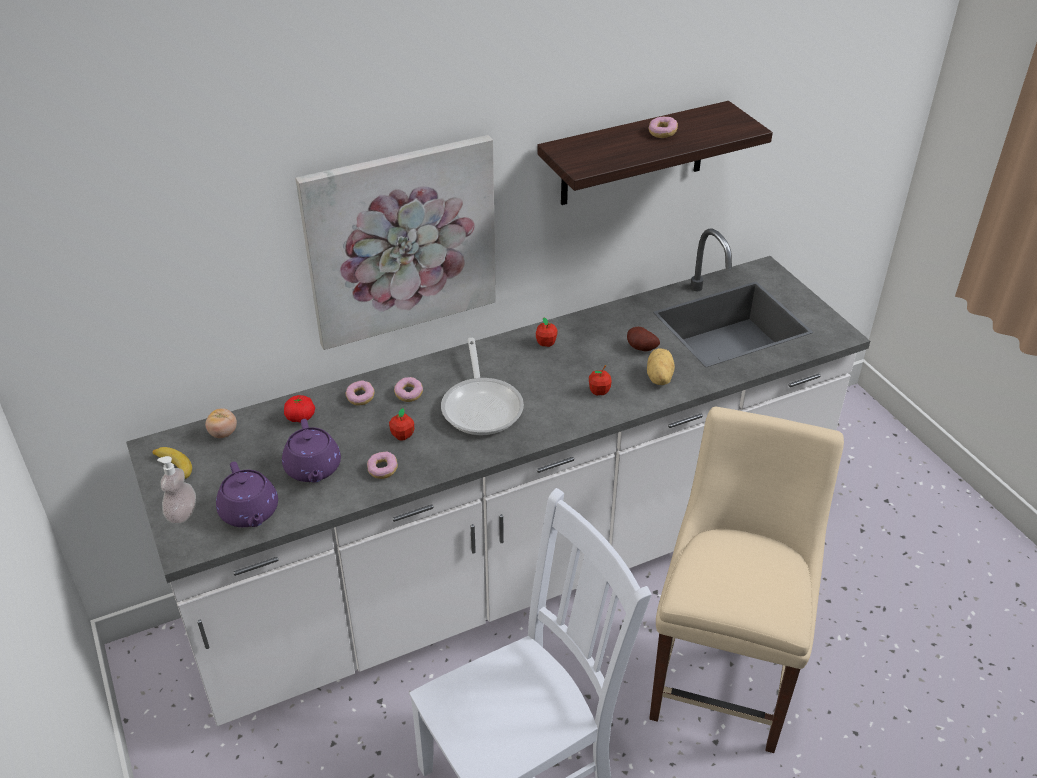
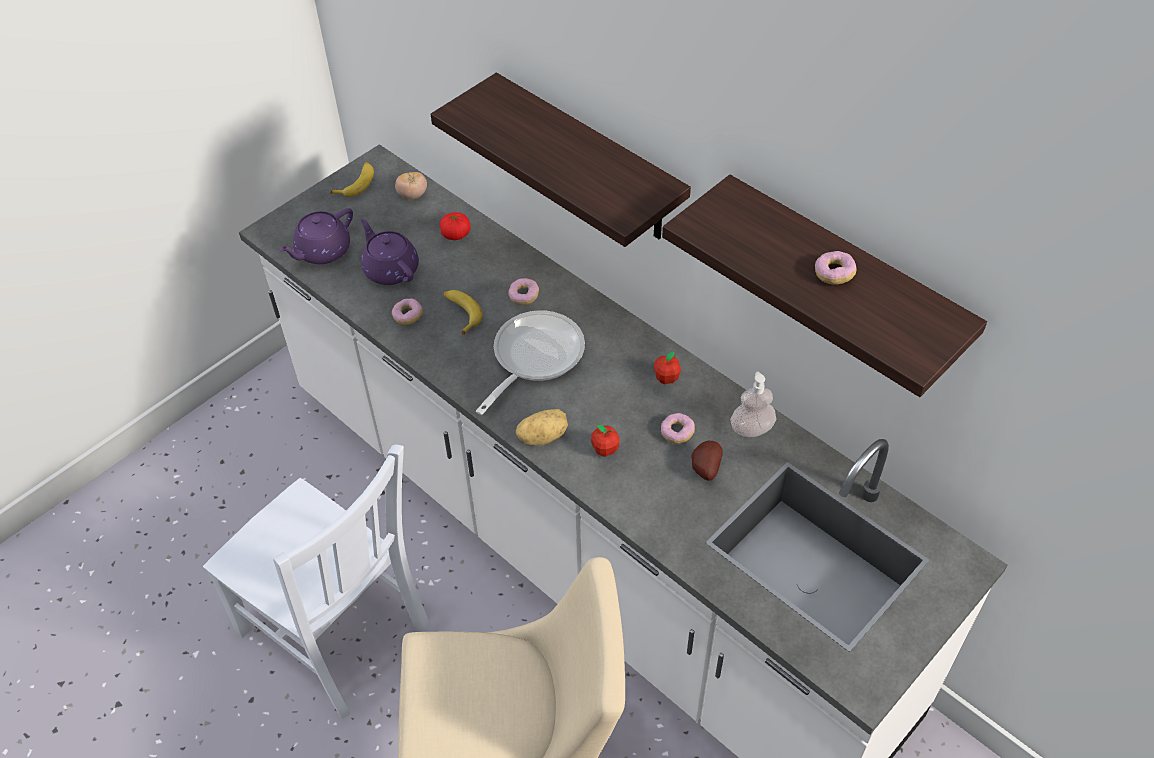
camera: 70 degrees right, 10 degrees up
(182, 514) = (307, 212): soap dispenser -> soap dispenser (751, 429)
(313, 469) = (390, 269): purple teapot -> purple teapot turned 90 degrees clockwise
(360, 398) = (502, 264): donut -> donut (677, 433)
(401, 241) = (589, 160): picture -> shelf
(402, 436) = (461, 313): apple -> banana
(482, 406) = (533, 358): frying pan -> frying pan turned 150 degrees clockwise
(658, 378) = (658, 499): potato -> potato (542, 436)

